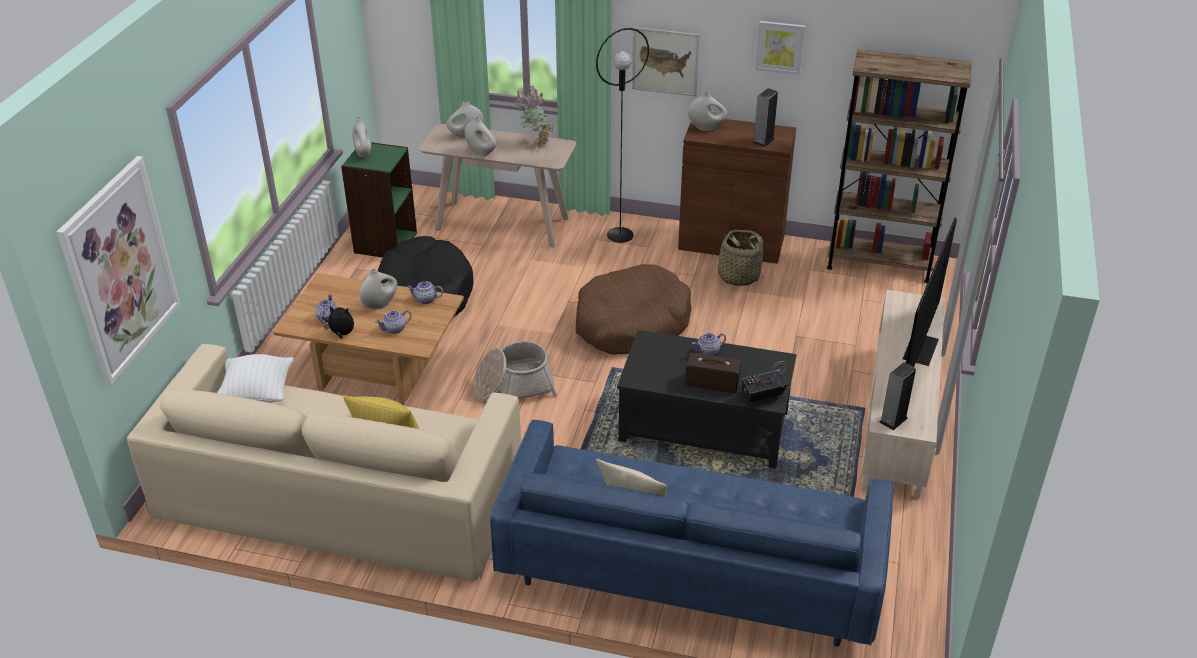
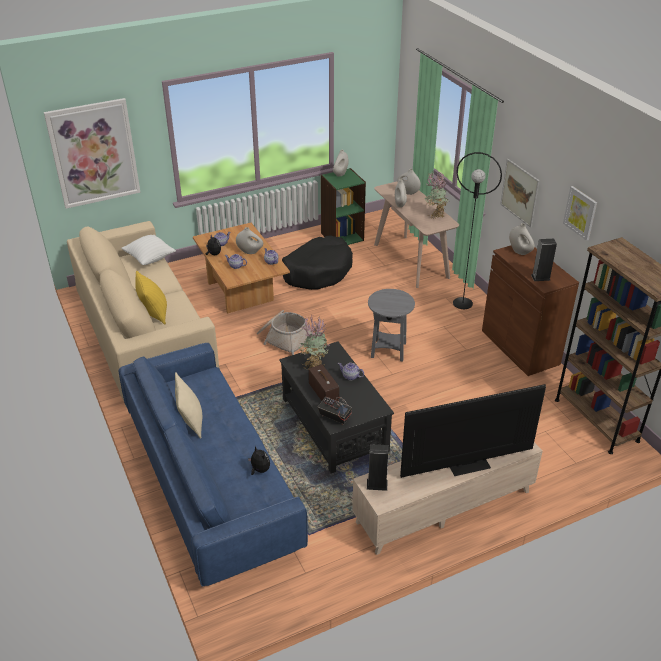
camera: 50 degrees right, 0 degrees up
(631, 323) = (388, 350): brown dog bed -> grey side table
(657, 365) = (314, 364): none -> potted plant
(738, 276) = (491, 366): basket -> none
(775, 496) = (259, 470): none -> plush toy

